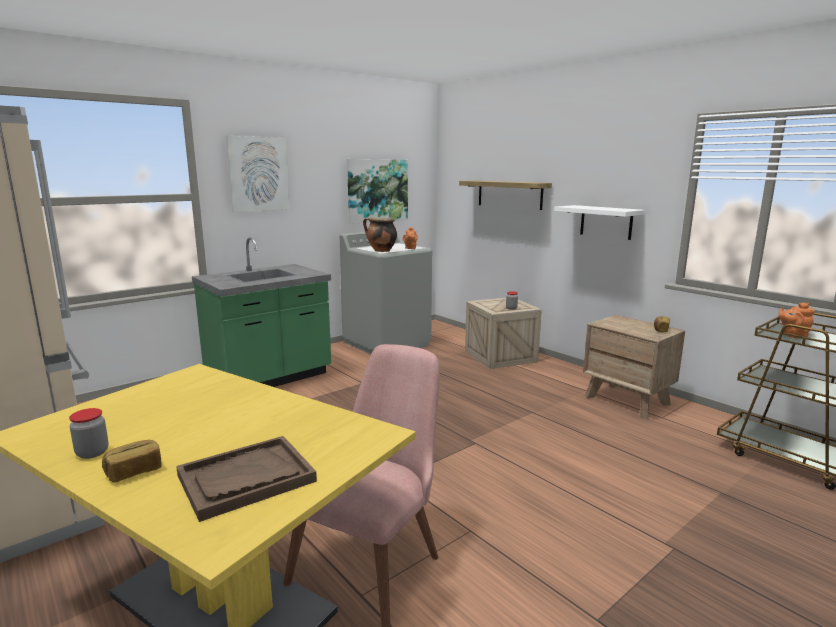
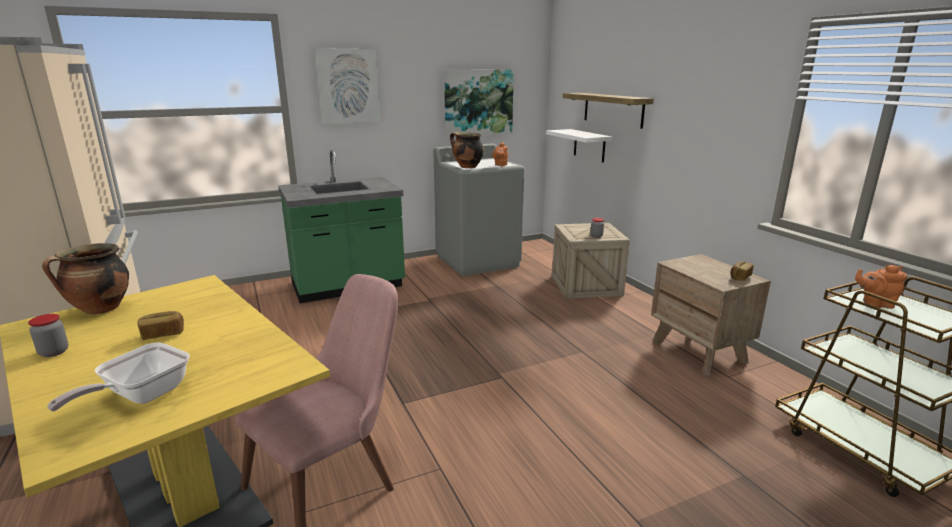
camera: 15 degrees right, 5 degrees up
(101, 407) = (100, 310): none -> cooking pot
(134, 471) = (66, 375): bread -> bread (163, 334)
(246, 479) = (140, 396): brown tray -> frying pan
(606, 222) = (704, 146): white shelf -> white shelf (589, 145)

